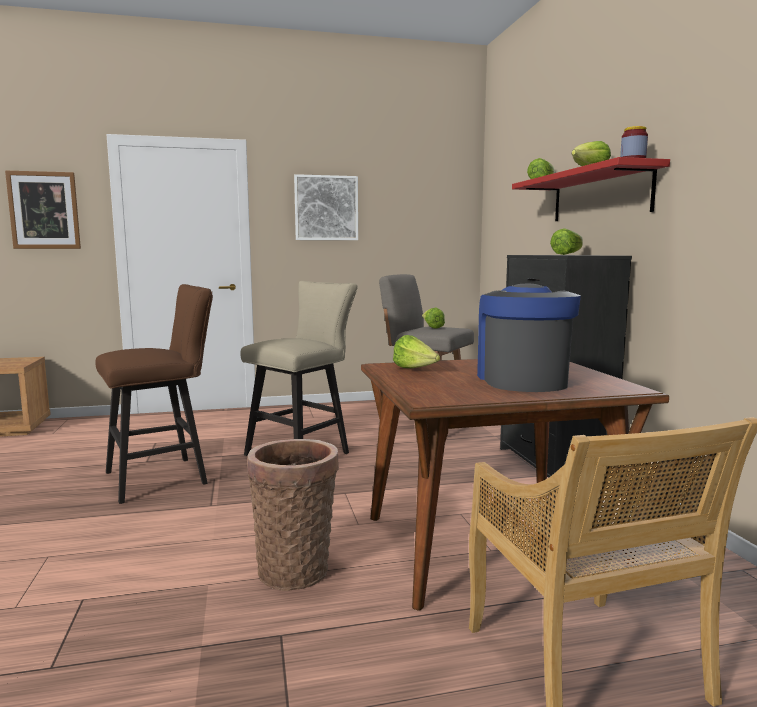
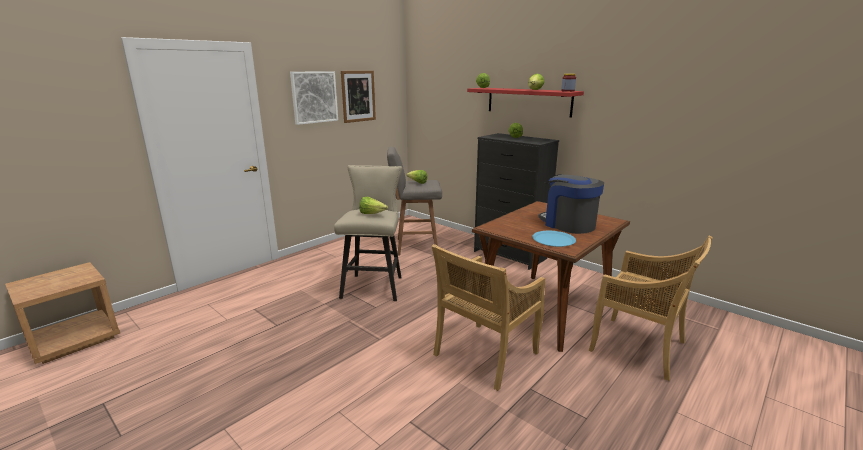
camera: 35 degrees left, 10 degrees up
(44, 210) = (63, 118): picture -> picture (358, 96)
(164, 477) = (313, 332): brown stool -> none
(295, 568) = (485, 355): basket -> beige chair
(415, 369) = (510, 227): lettuce -> lettuce (372, 214)
(440, 388) = (553, 239): none -> blue plate

